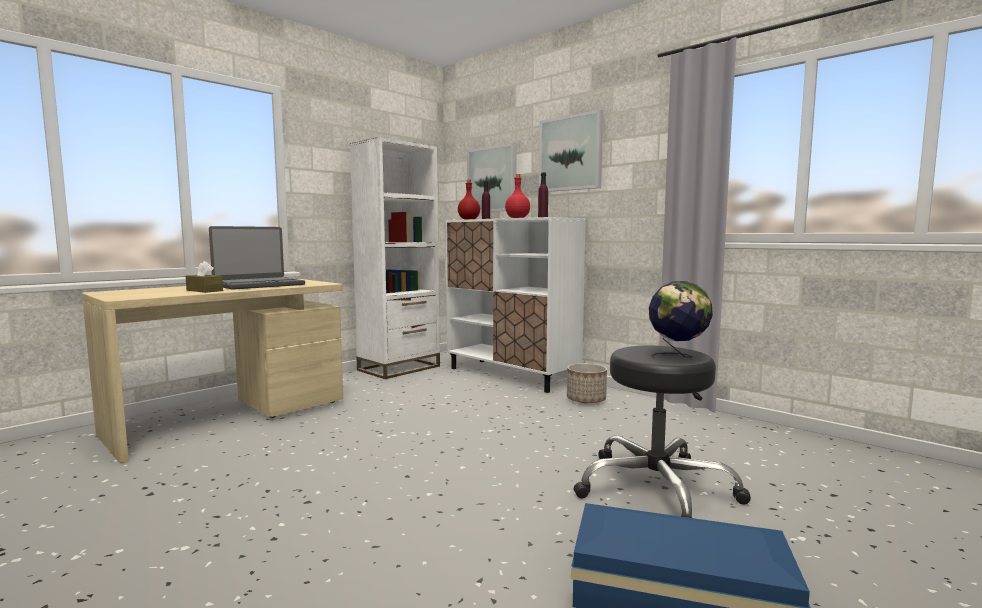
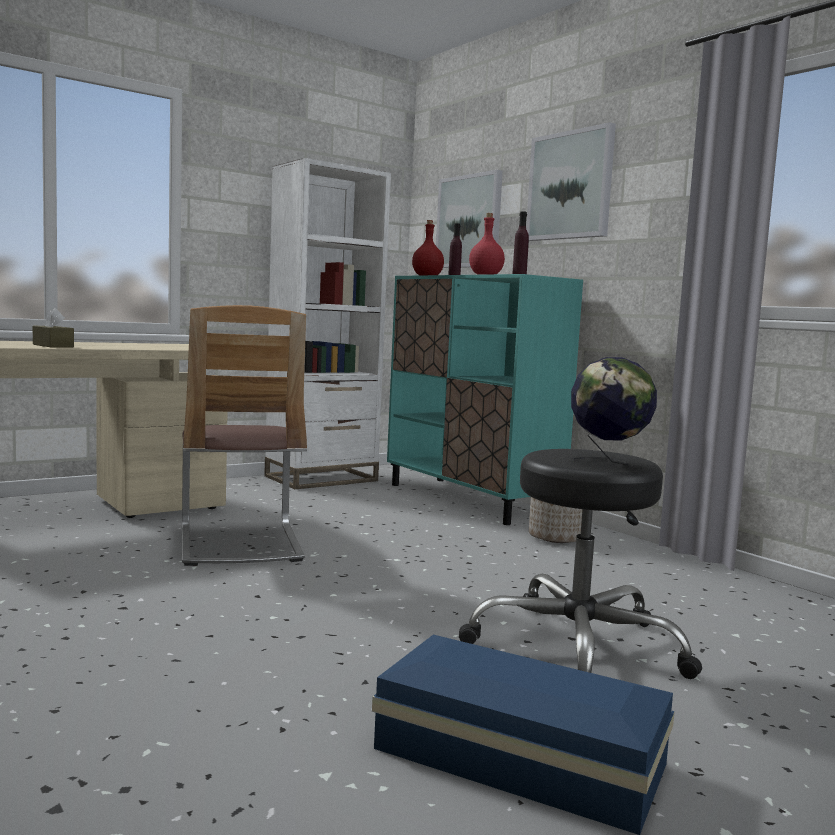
camera: 10 degrees right, 0 degrees up
(259, 285) = (126, 345): laptop -> none
(369, 431) = (239, 544): none -> chair
(511, 375) = (470, 500): white cabinet -> turquoise cabinet

